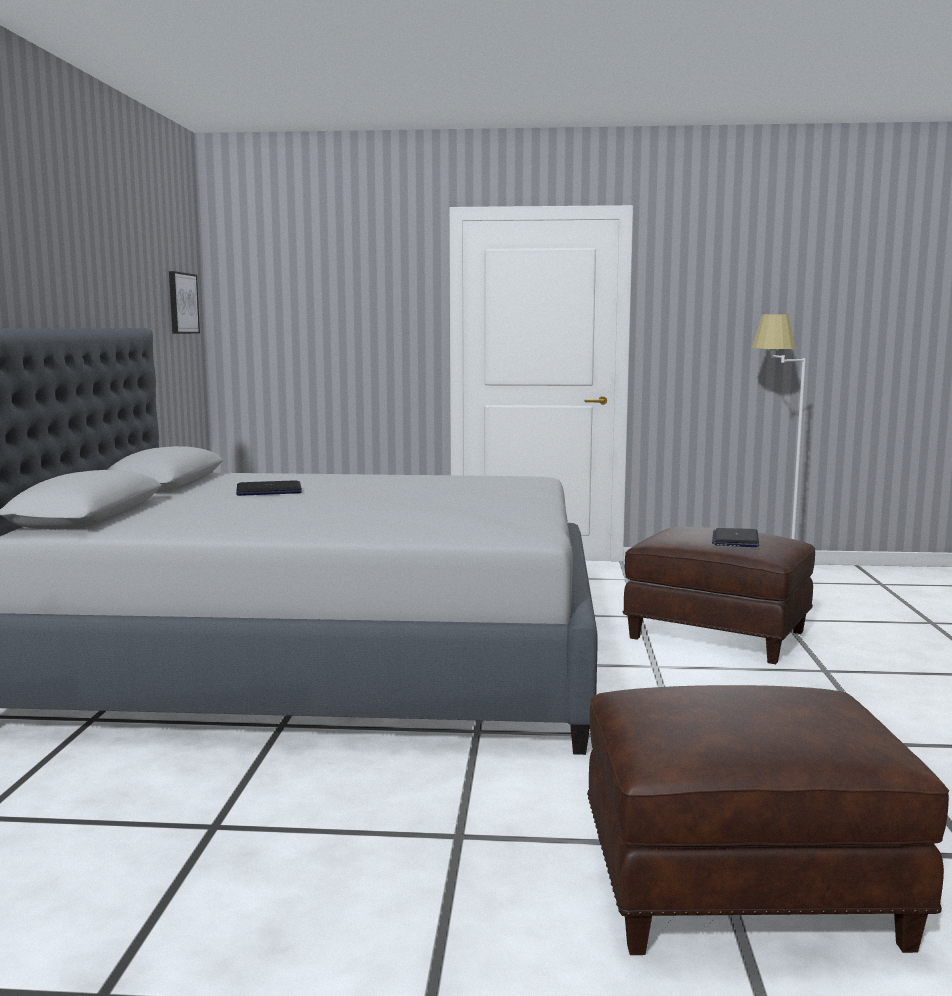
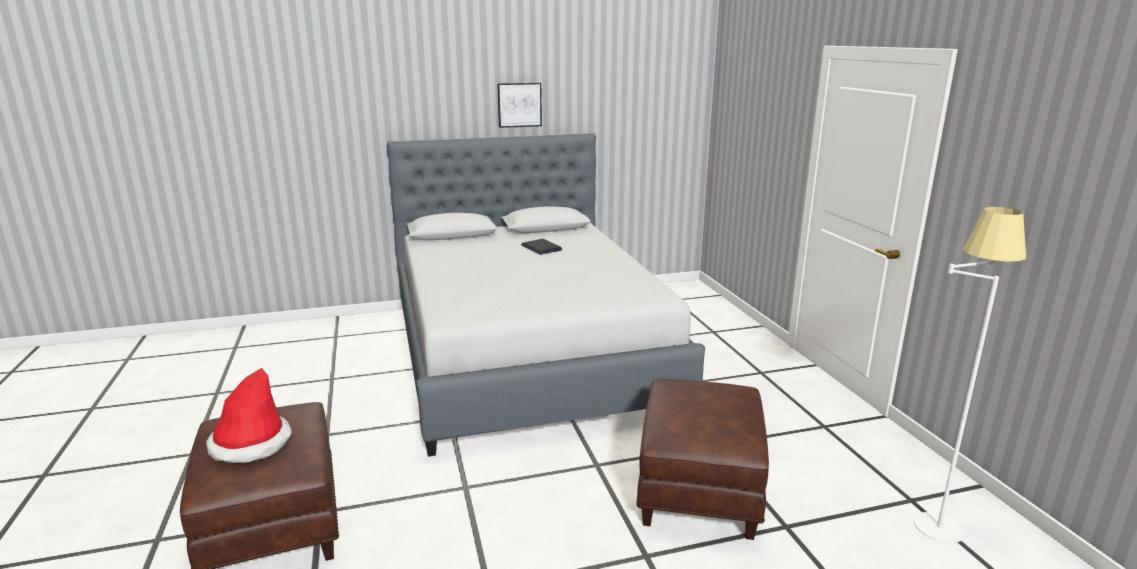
camera: 70 degrees right, 10 degrees up
(182, 303) = (672, 112): picture -> picture (519, 105)
(735, 539) = (687, 413): laptop -> none
(776, 714) = (251, 444): none -> hat

